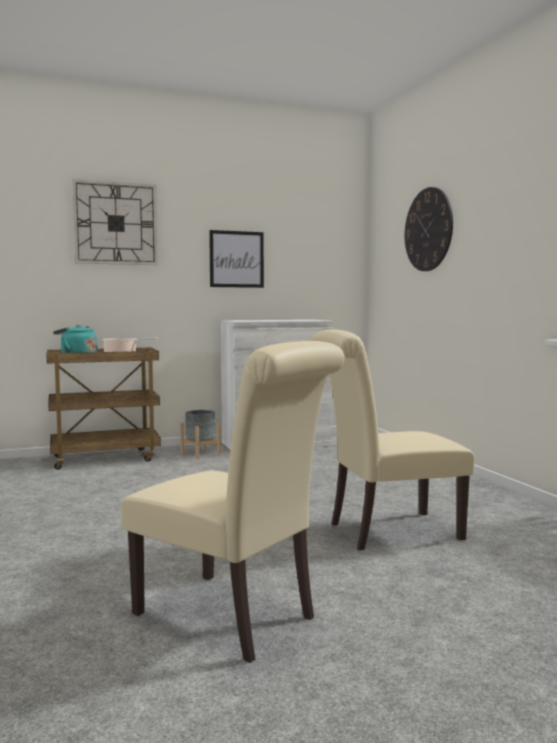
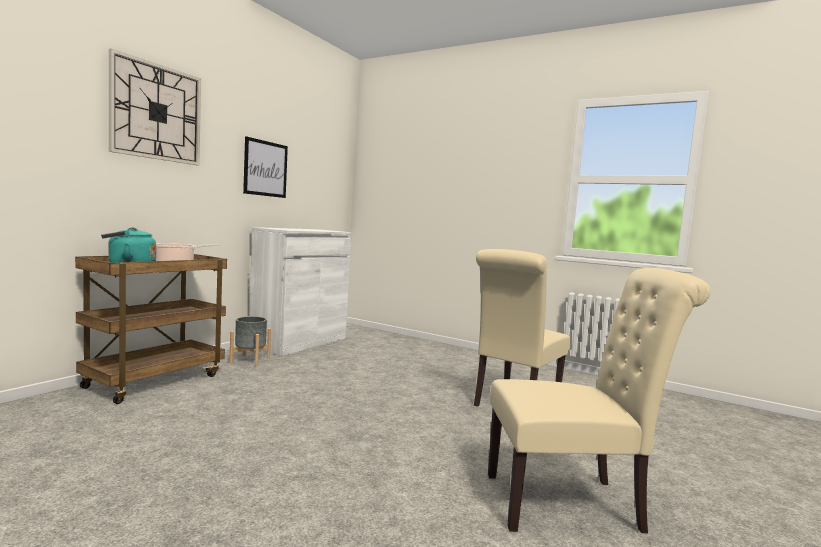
camera: 40 degrees left, 0 degrees up
(428, 229) = (431, 166): wall clock -> none

